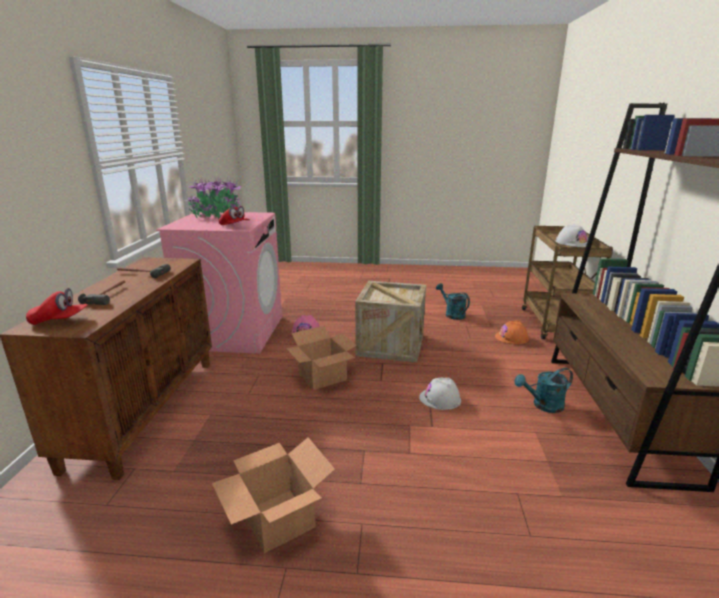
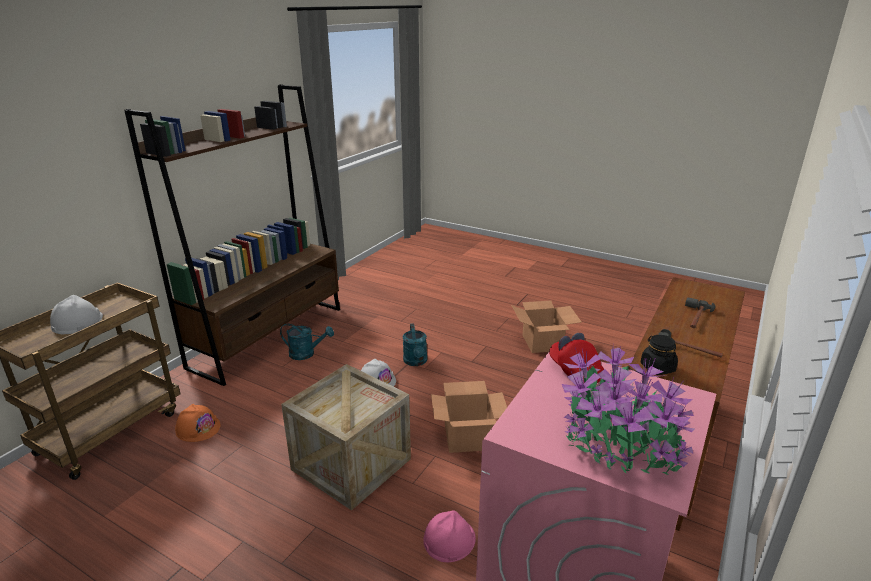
camera: 155 degrees left, 5 degrees up
(60, 321) = (710, 295): red cap -> none
(174, 263) = (657, 368): none -> black jar
(452, 314) = (184, 507): turquoise watering can -> turquoise watering can (416, 362)

